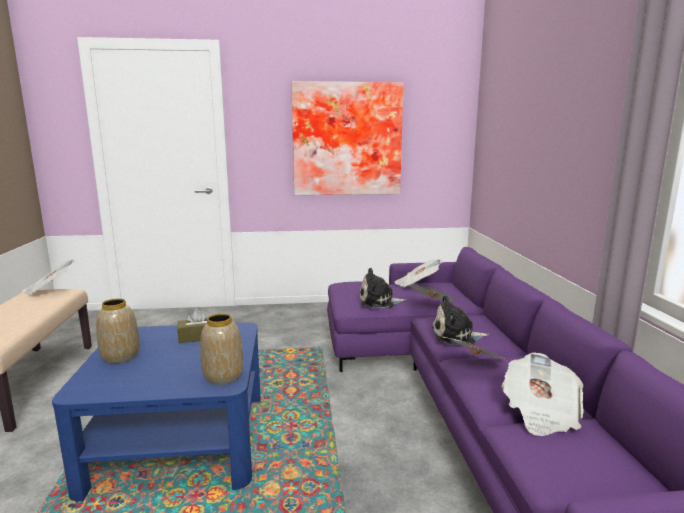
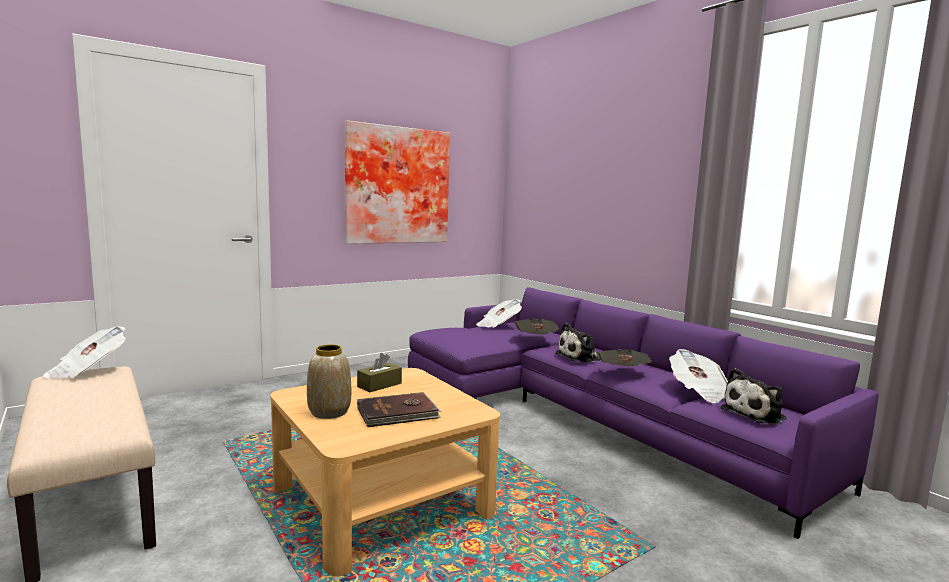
camera: 30 degrees left, 5 degrees down
(164, 370) = (398, 413): none -> brown book
(180, 441) = (382, 500): blue coffee table -> beige coffee table
(223, 376) = (464, 407): vase -> none
(379, 302) = (486, 341): plush toy -> plush toy (756, 414)

